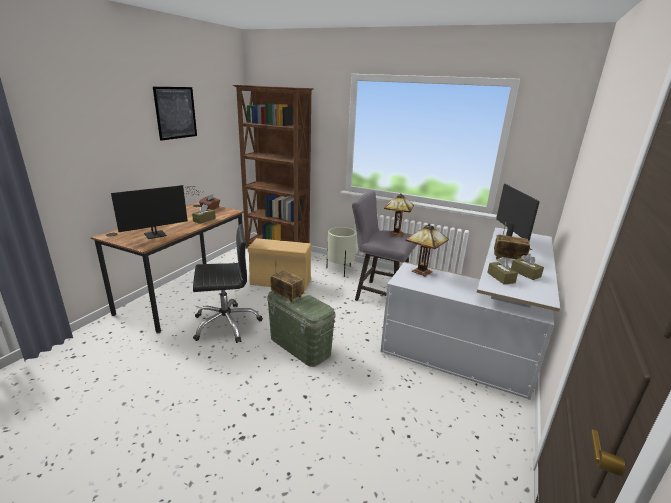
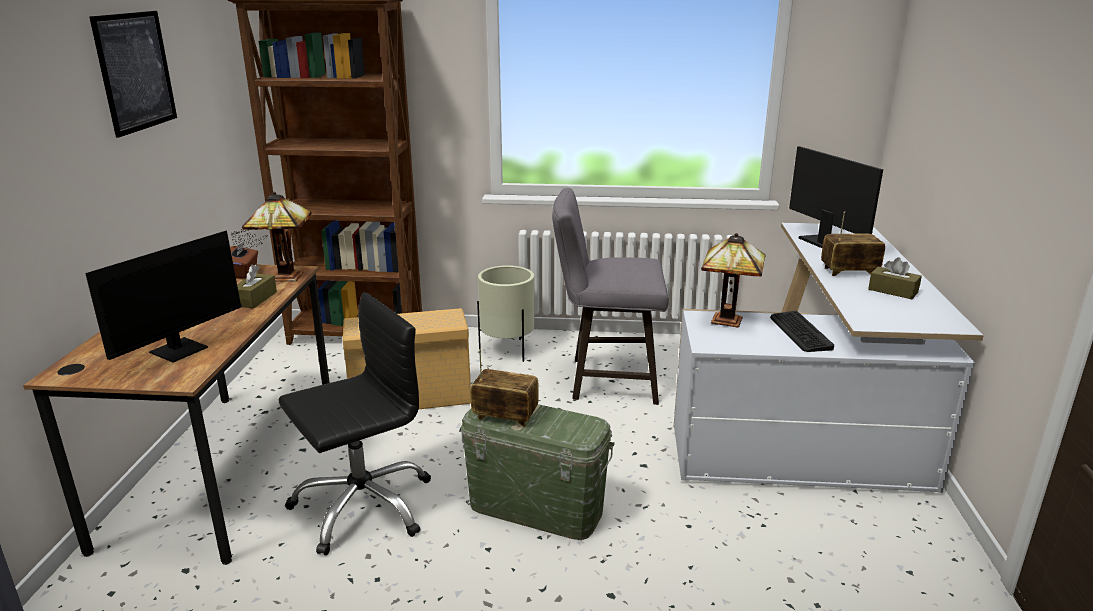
camera: 20 degrees left, 0 degrees up
(395, 234) = (628, 262): table lamp -> table lamp (284, 277)
(458, 285) = (800, 332): none -> keyboard
(501, 277) = (867, 305): brown tissue box -> none

